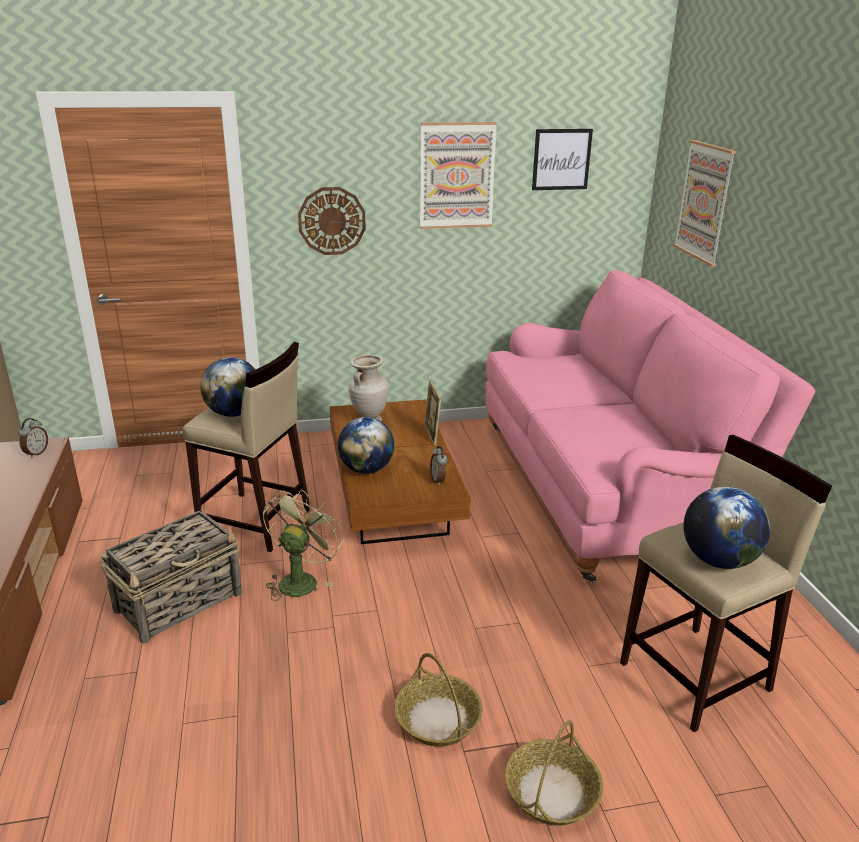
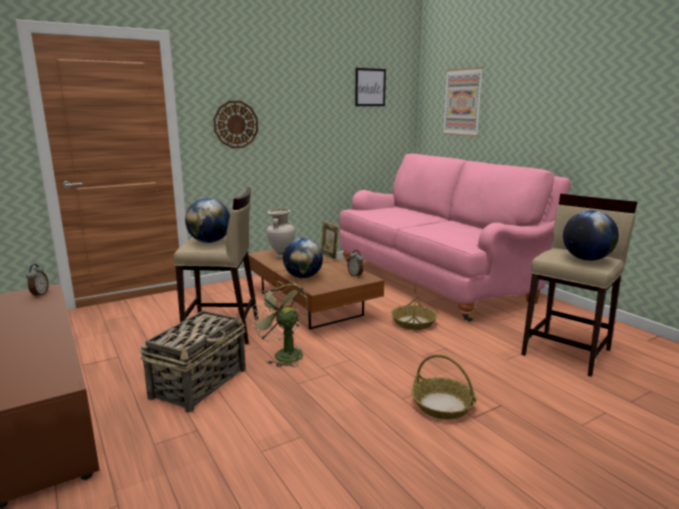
camera: 20 degrees left, 10 degrees down
(301, 579) = (283, 354): green fan -> green fan turned 45 degrees counterclockwise
(457, 176) = (312, 95): picture -> none
(552, 793) = (545, 424): basket -> basket (413, 323)

